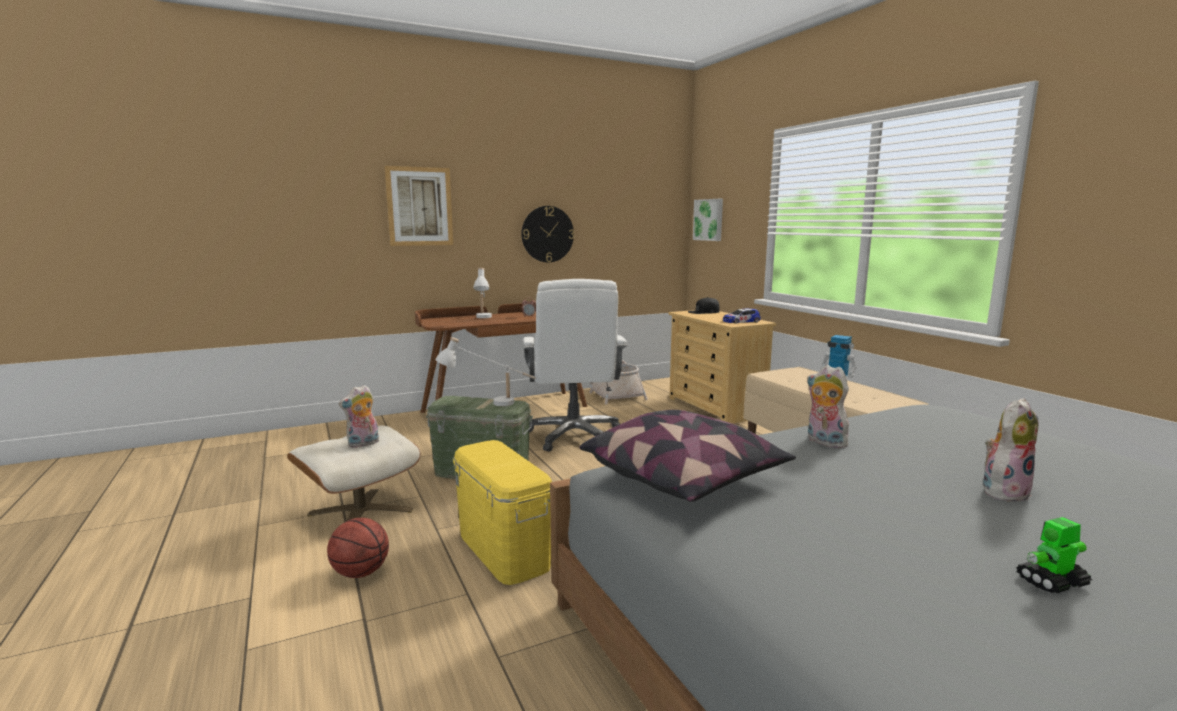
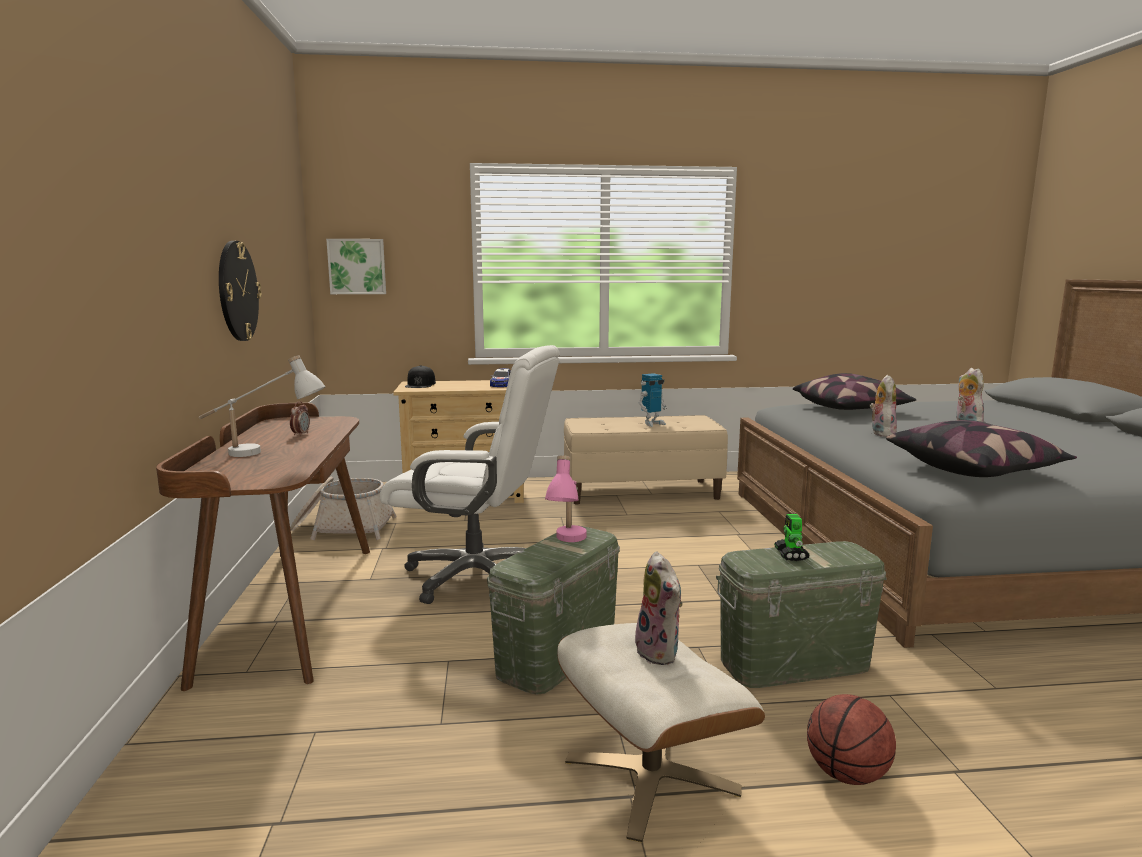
camera: 70 degrees left, 0 degrees up
(419, 206) = (119, 234): picture -> none
(488, 404) = (569, 545): white table lamp -> pink table lamp
(503, 550) = (794, 663): yellow storage box -> green storage box
(823, 442) = (881, 433): plush toy -> plush toy turned 120 degrees clockwise
(960, 430) = (851, 410): none -> pillow
(1051, 582) = (1082, 439): toy robot -> toy robot (791, 555)

